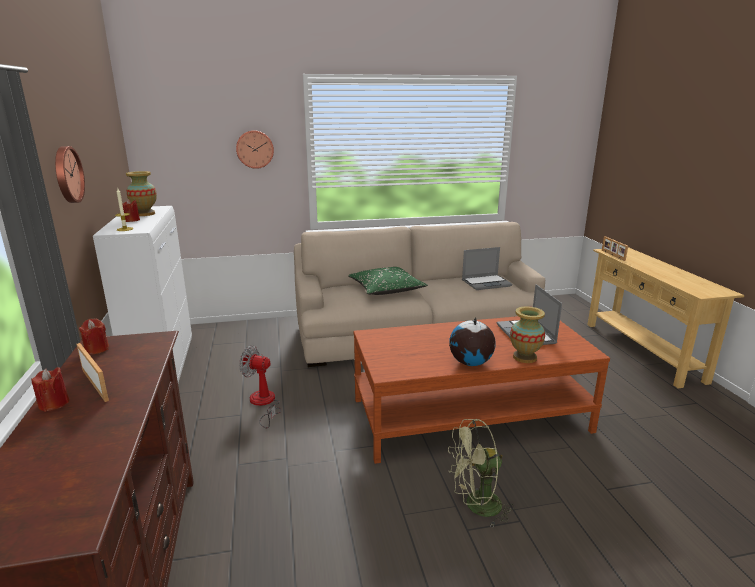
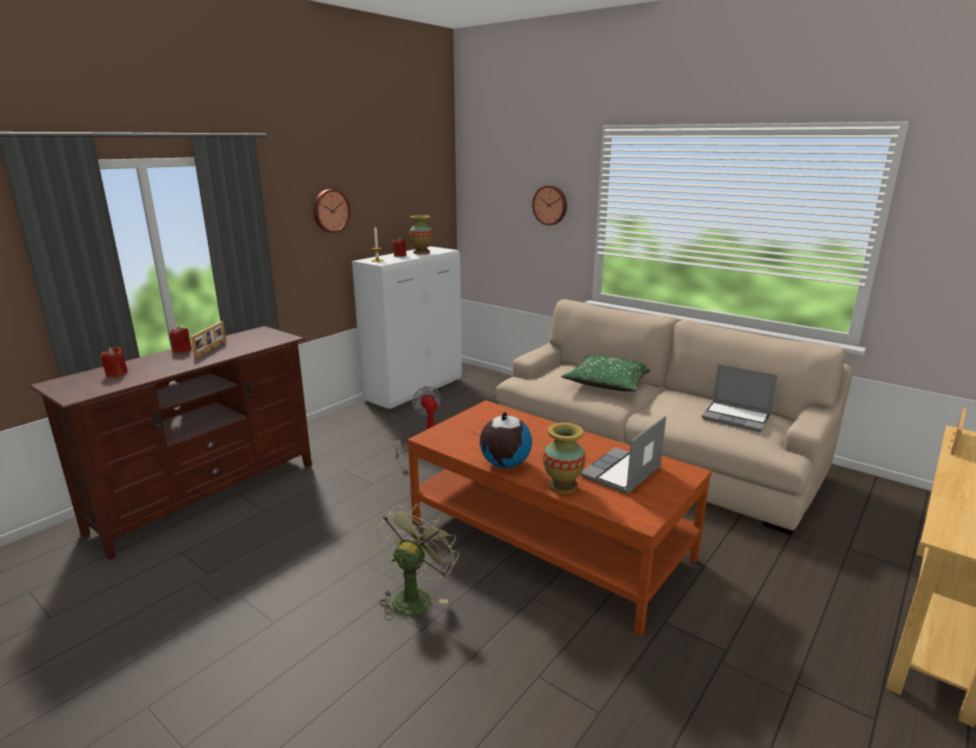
camera: 50 degrees right, 0 degrees up
(97, 349) = (253, 333): red candle -> red candle (116, 374)
(476, 507) = (414, 596): green fan -> green fan turned 75 degrees clockwise

